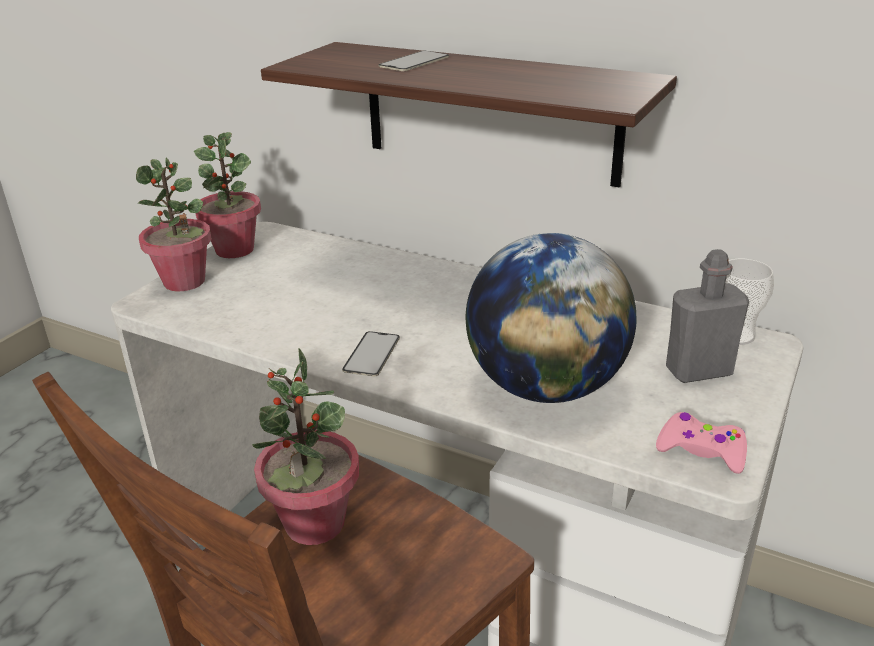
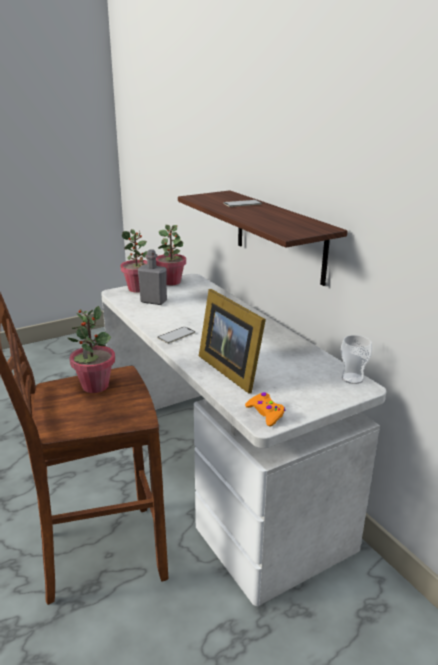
camera: 30 degrees right, 5 degrees down
(546, 387) = (231, 369): globe -> picture frame
(699, 371) = (311, 386): grey bottle -> grey bottle (153, 301)
(701, 450) = (265, 413): pink game controller -> orange game controller

